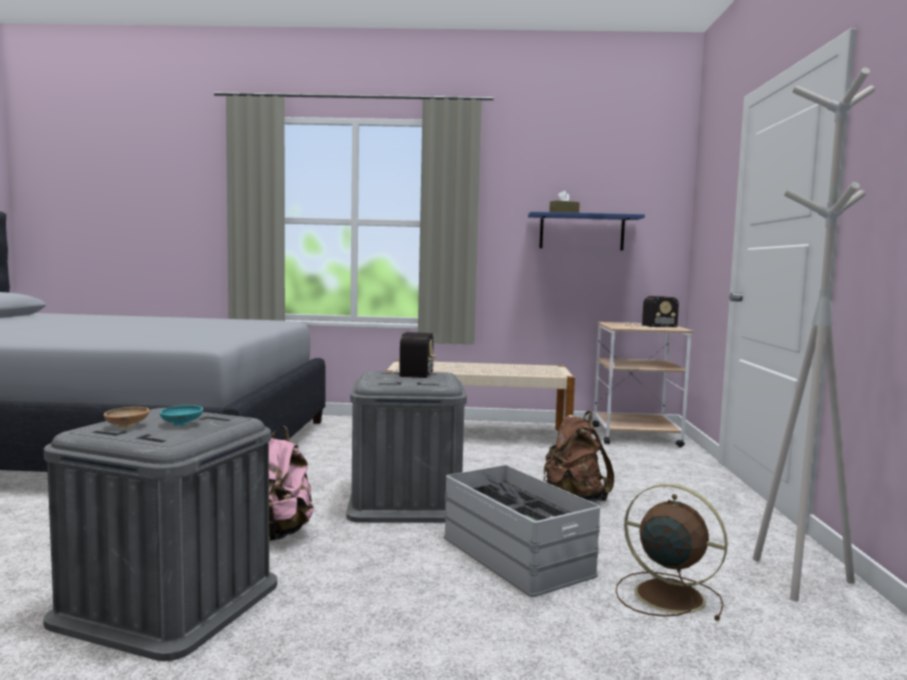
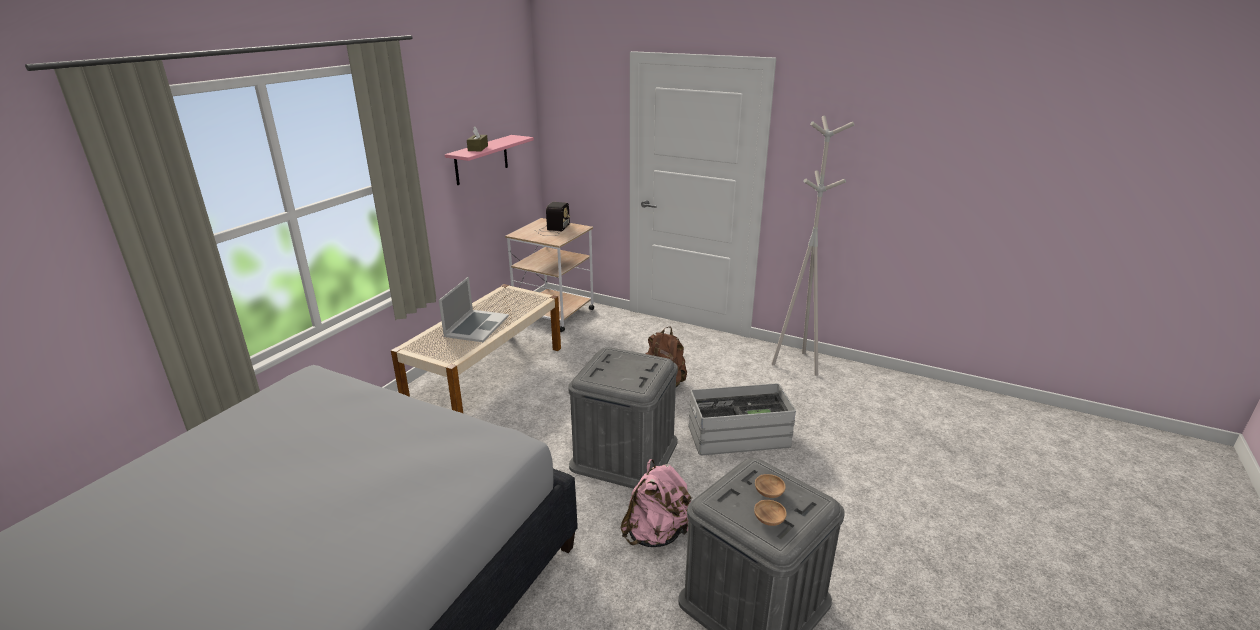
camera: 65 degrees left, 20 degrees up
(182, 424) = (769, 492): turquoise bowl -> brown bowl
(410, 376) = (619, 367): radio -> none
(466, 368) = (476, 326): none -> laptop
(581, 232) = (481, 160): blue shelf -> pink shelf
(666, 595) = (801, 405): brown fan -> none

